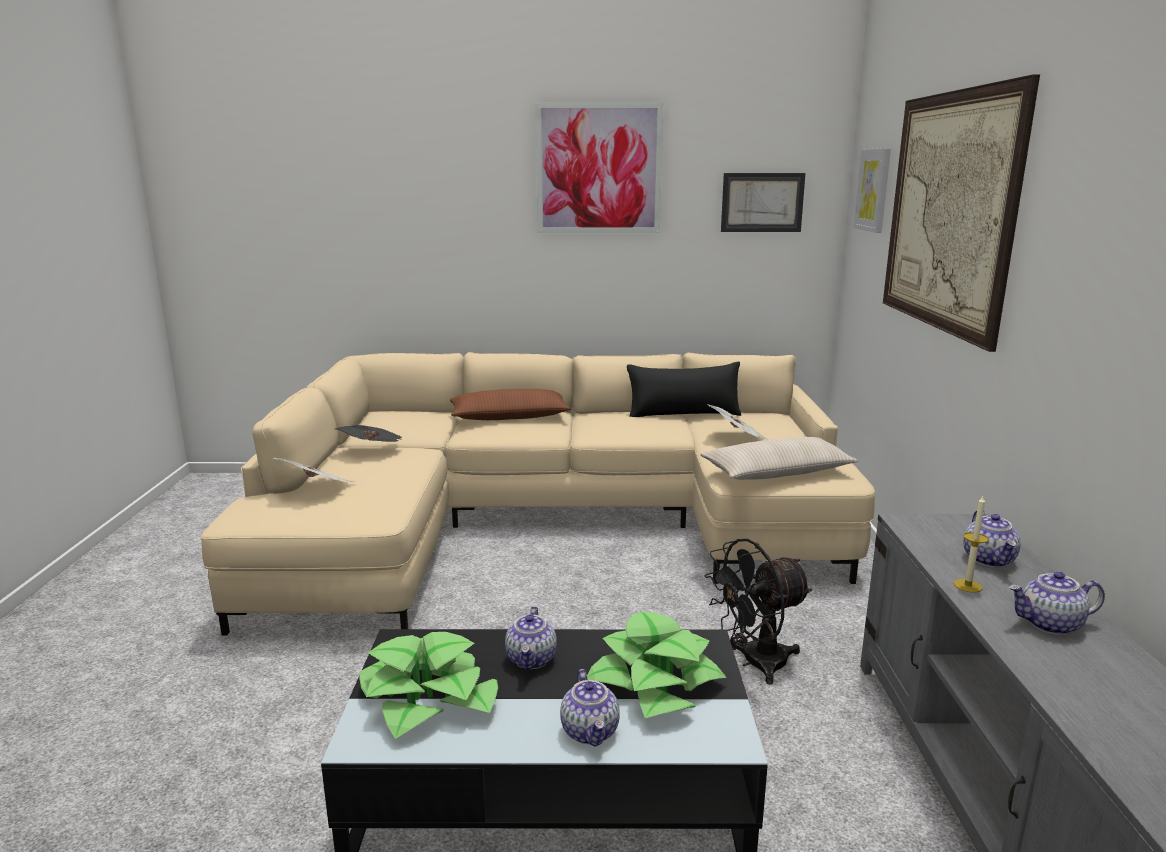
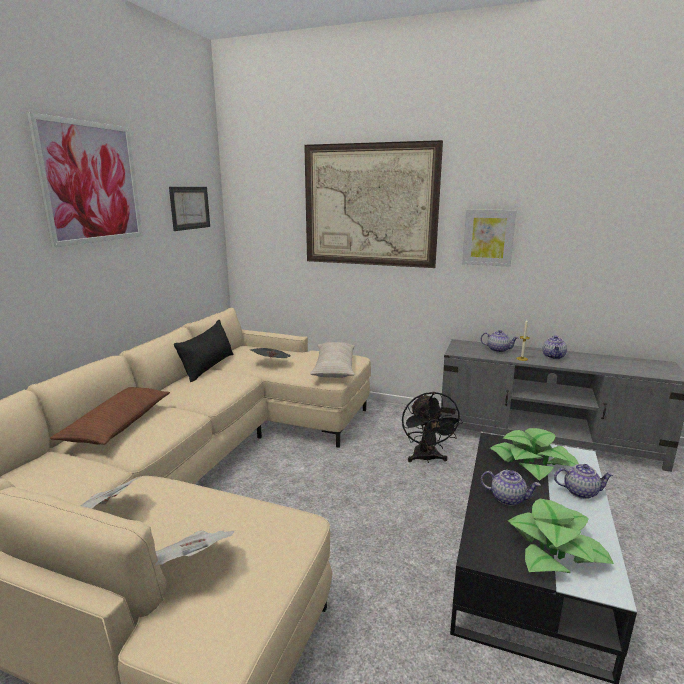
camera: 70 degrees left, 0 degrees up
(874, 190) = (267, 196): picture -> picture (488, 237)

